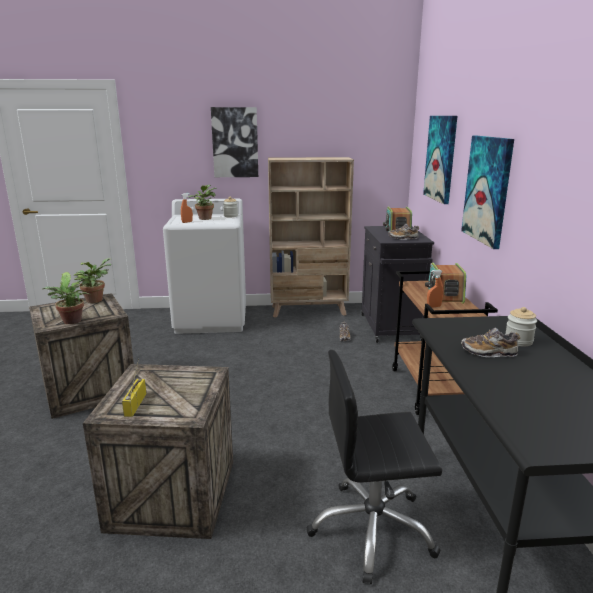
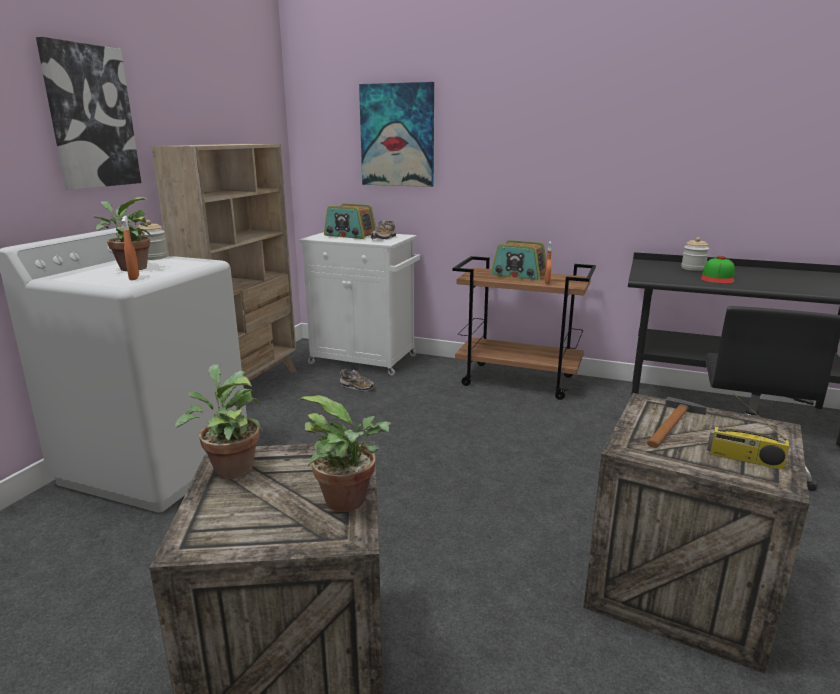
camera: 65 degrees left, 0 degrees up
(179, 381) = (672, 424): none -> hammer
(391, 328) = (365, 360): black cabinet -> white cabinet
(487, 190) = (531, 156): picture -> none
(489, 352) = (718, 277): shoe -> cap

